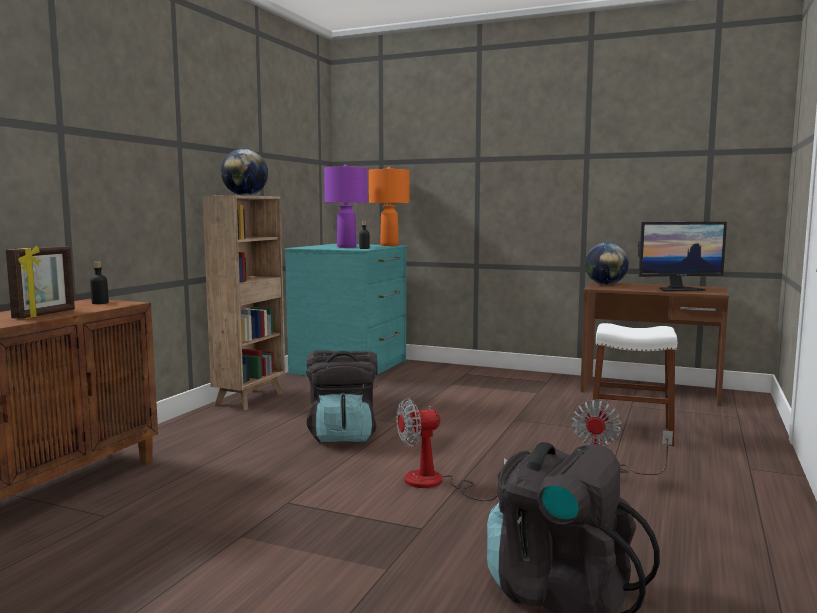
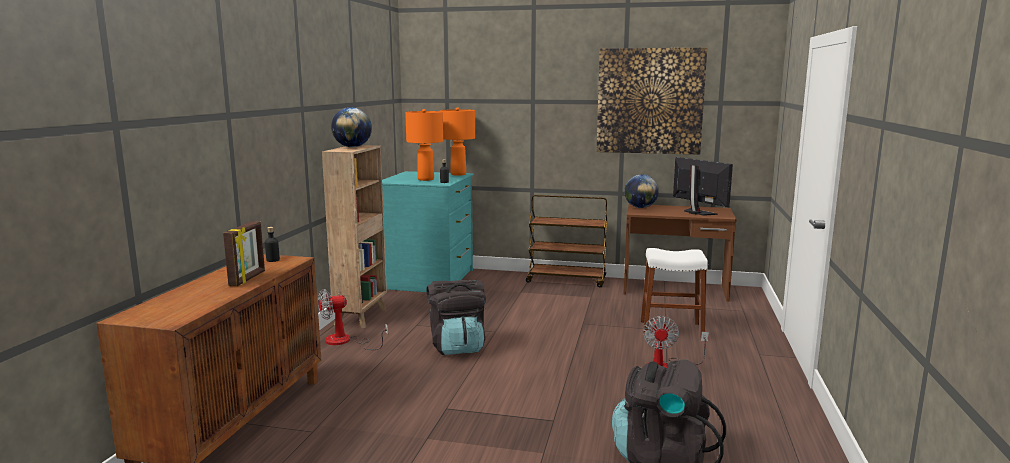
camera: 10 degrees left, 5 degrees up
(347, 247) = (426, 179): purple table lamp -> orange table lamp
(436, 483) = (547, 384): fan -> fan (345, 341)
(514, 375) = (567, 280): none -> brown cart
(619, 153) = (650, 101): none -> picture
(678, 289) = (697, 212): monitor -> monitor turned 105 degrees counterclockwise

